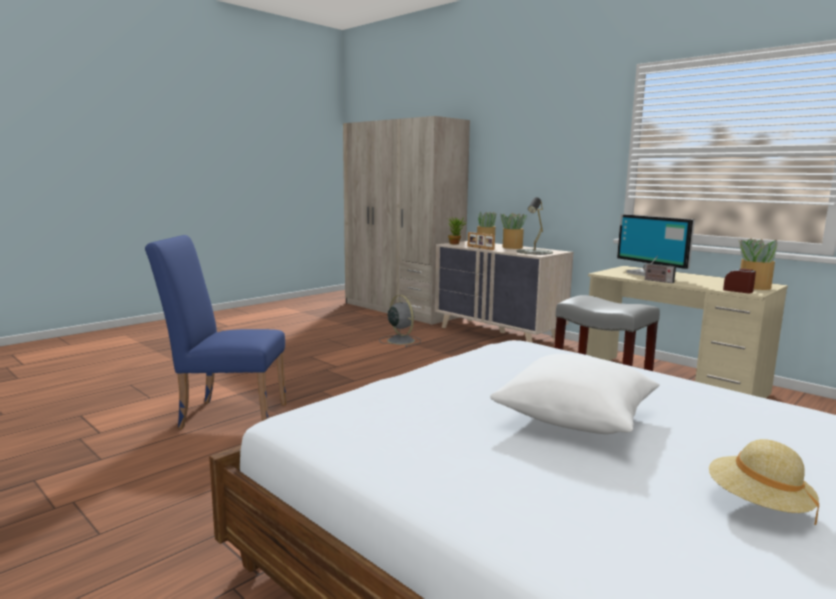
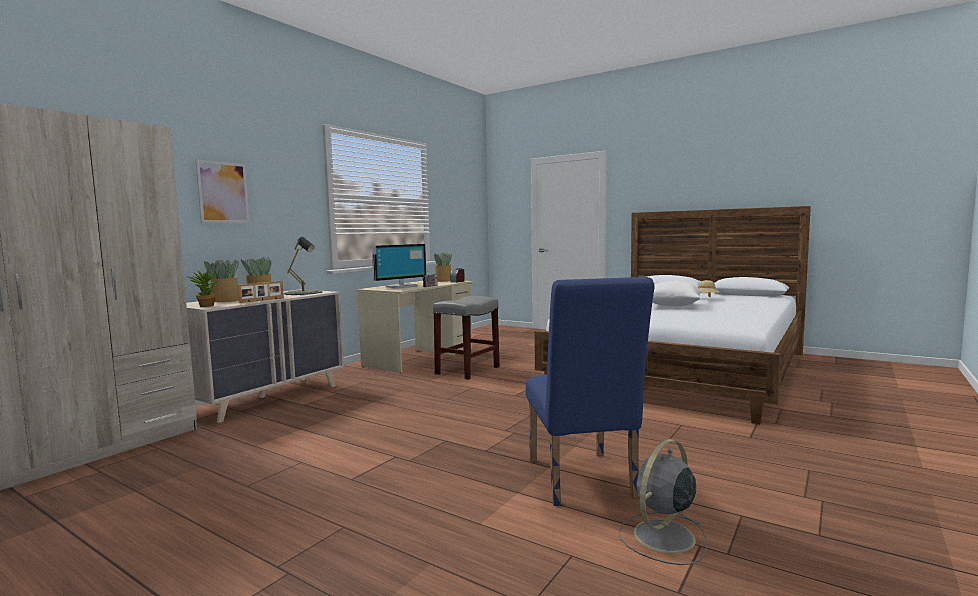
camera: 100 degrees left, 5 degrees down
(400, 340) = (278, 437): grey fan -> grey fan (662, 537)
(521, 155) = (223, 192): none -> picture

